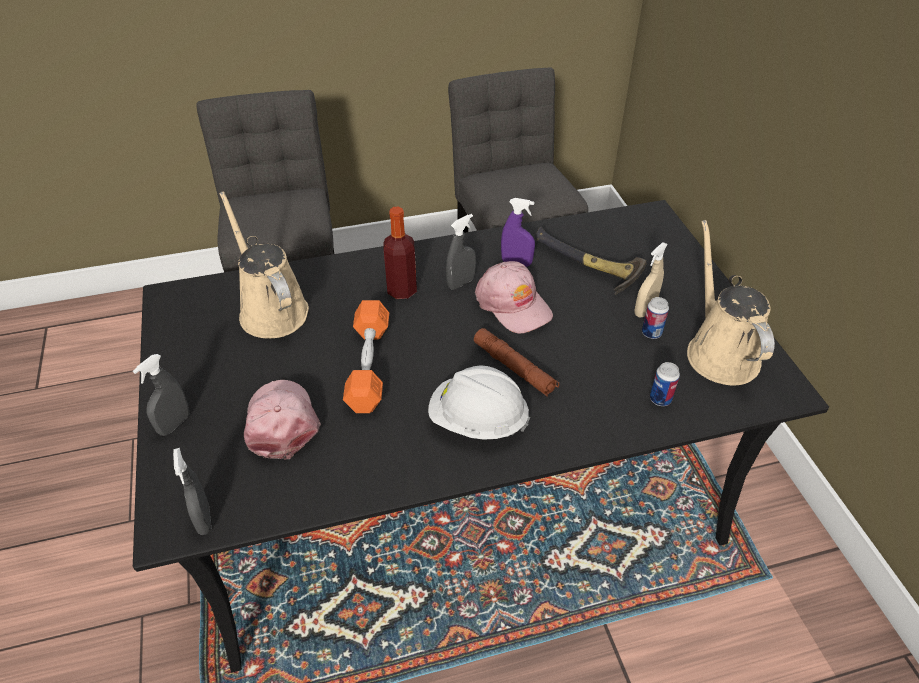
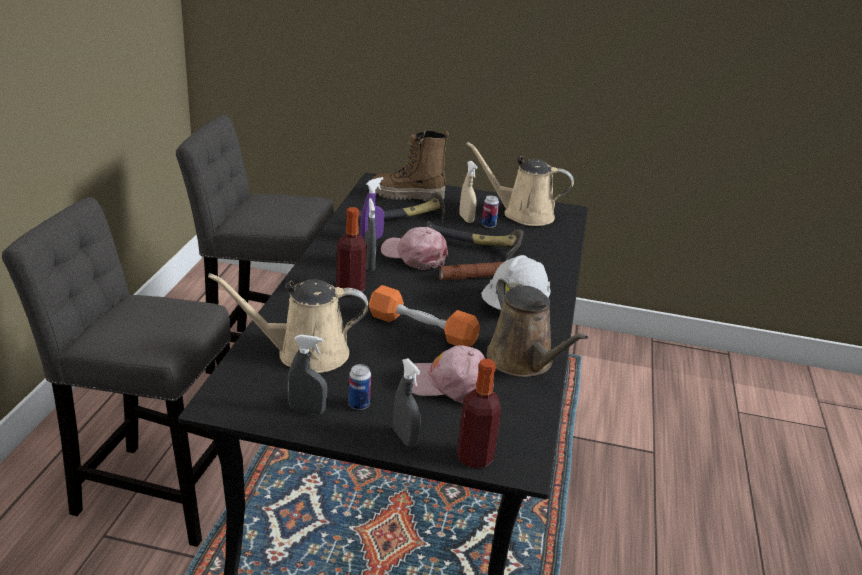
camera: 65 degrees left, 15 degrees down
(166, 486) = (475, 457): none -> bottle
(204, 519) = (524, 445): grey spray bottle -> grey spray bottle (307, 411)
(362, 467) = (523, 361): none -> brown watering can
(513, 304) = (414, 255): pink cap -> pink cap turned 135 degrees counterclockwise
(583, 340) = (474, 246): none -> hammer
(644, 248) = (407, 196): none -> boot
(660, 399) = (546, 244): can -> can (359, 404)

